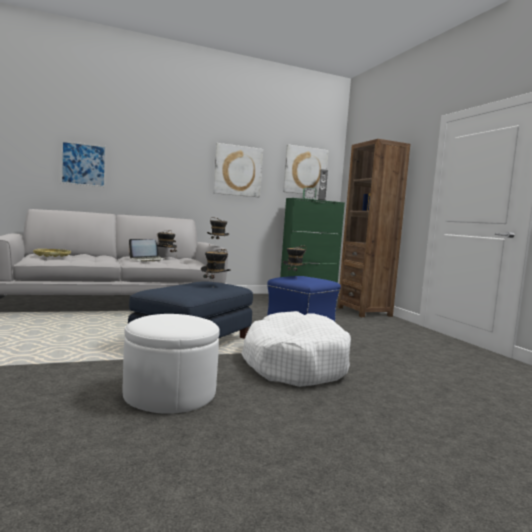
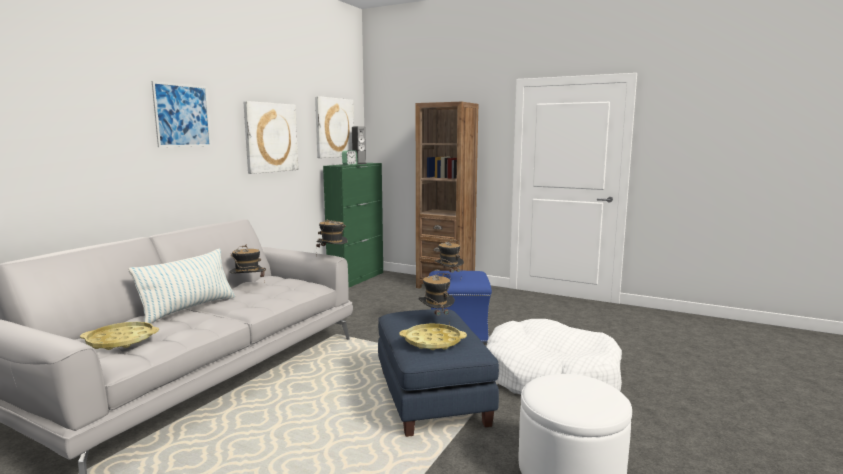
camera: 40 degrees left, 5 degrees up
(83, 164) = (60, 158): picture -> picture (182, 115)
(113, 257) = (188, 309): none -> pillow
(147, 260) = (255, 299): laptop -> none
(175, 288) = (432, 341): none -> yellow tray

